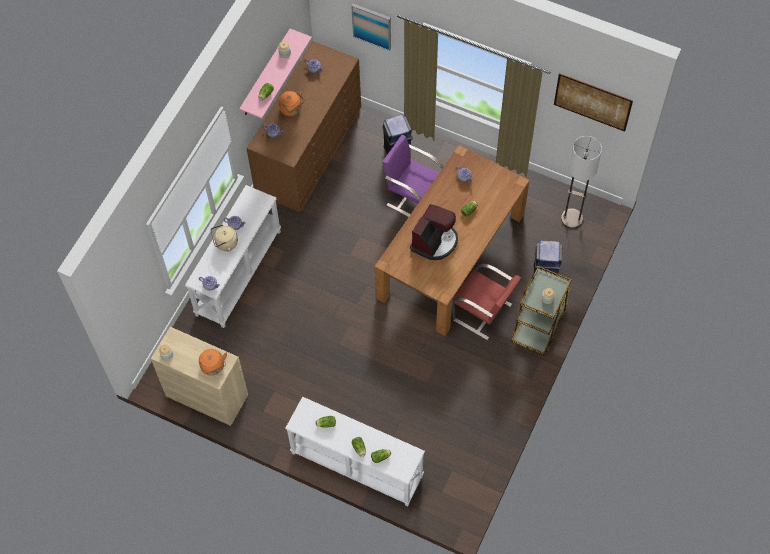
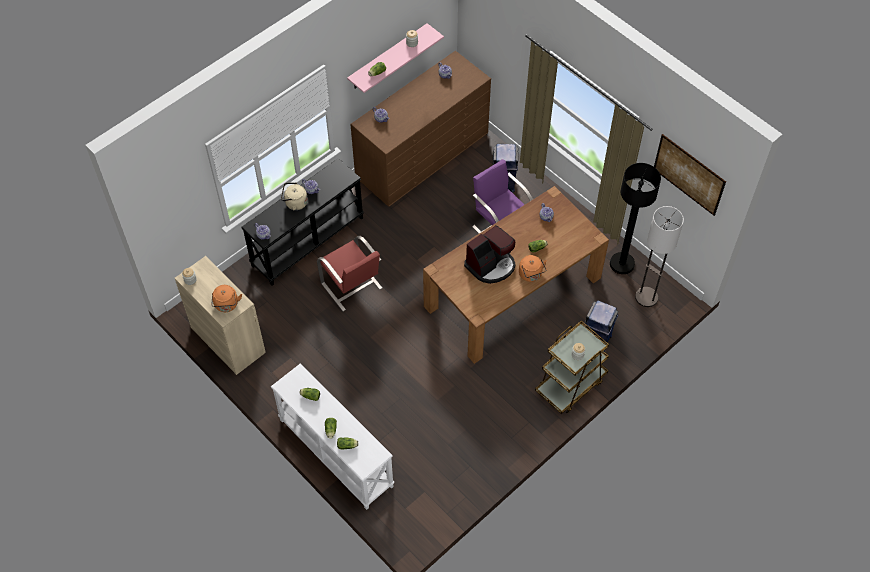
camera: 20 degrees right, 5 degrees down
(238, 272) = (307, 241): white console table -> black console table
(292, 109) = (408, 103): orange kettle -> orange kettle (531, 275)
(372, 26) = (506, 45): picture -> none
(483, 313) = (520, 355): red chair -> red chair (352, 287)
(537, 194) = (622, 263): none -> black floor lamp

